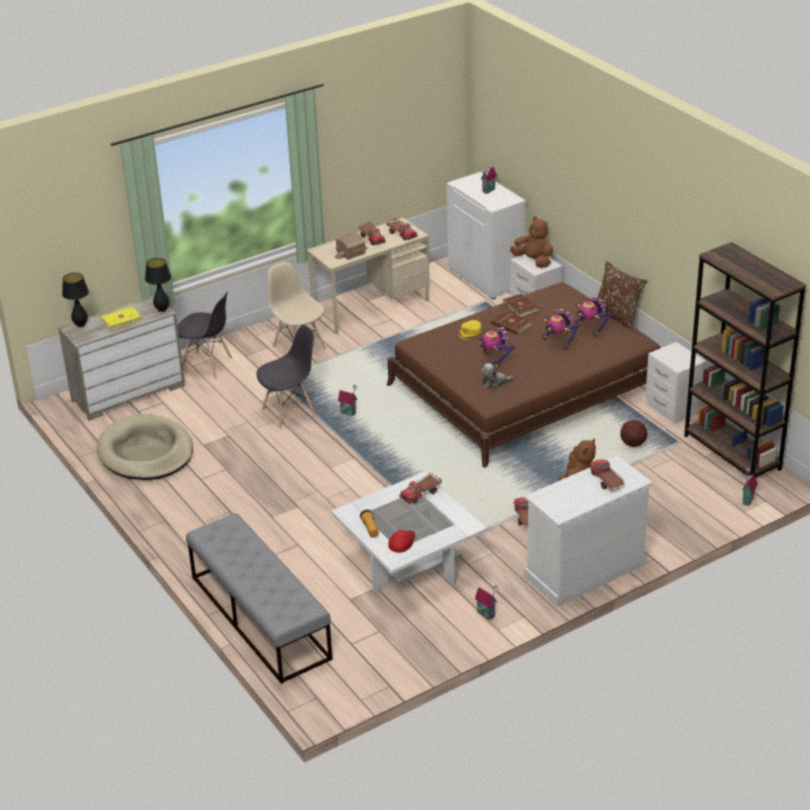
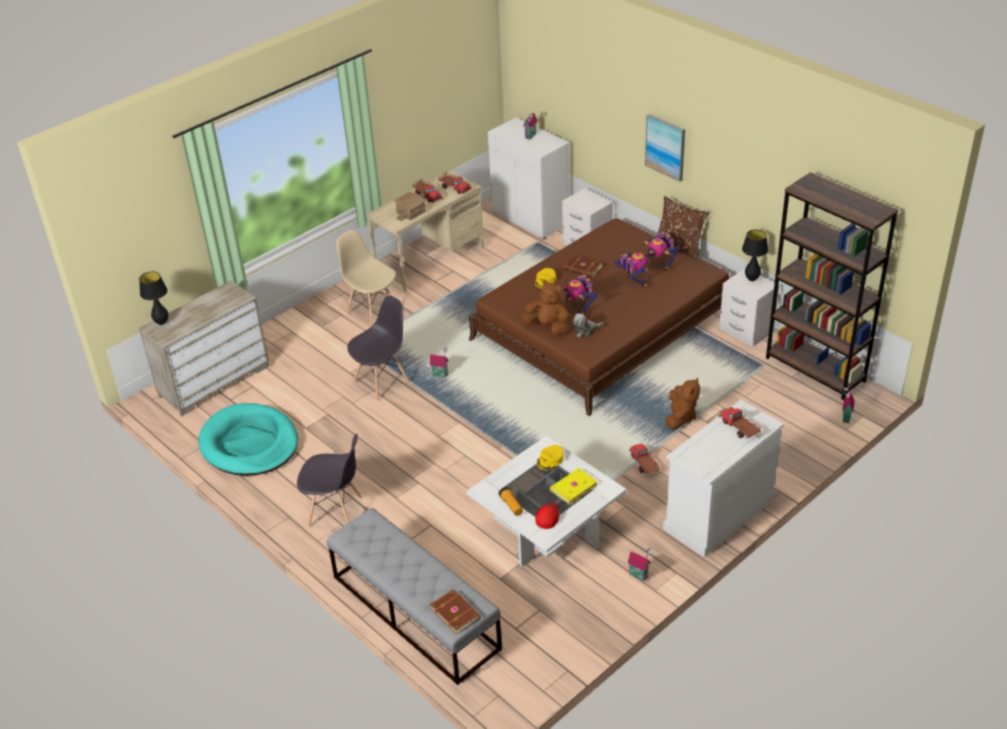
camera: 10 degrees left, 5 degrees up
(120, 319) = (201, 312): yellow book -> yellow book (572, 487)
(146, 452) = (250, 444): beige dog bed -> turquoise dog bed
(162, 310) = (241, 296): black table lamp -> black table lamp (751, 279)
(207, 365) = (286, 341): grey chair -> grey chair (336, 512)
(421, 493) = (550, 460): toy truck -> yellow cap
(521, 307) = (586, 248): brown book -> brown book (455, 612)
(533, 261) = (584, 200): brown plush toy -> brown plush toy (547, 326)
(558, 342) = (633, 281): toy robot -> toy robot turned 150 degrees counterclockwise
(609, 209) = (665, 147): none -> picture
(633, 444) = (721, 372): basketball -> none

